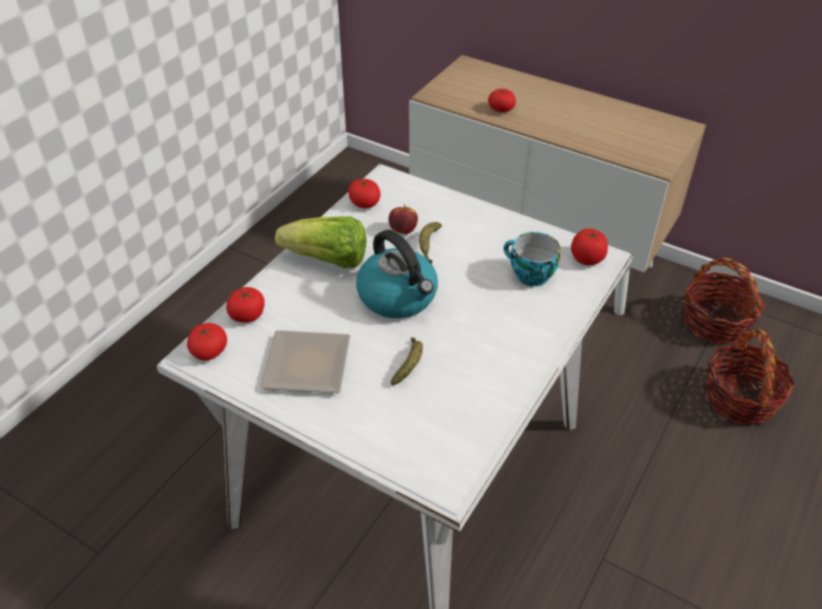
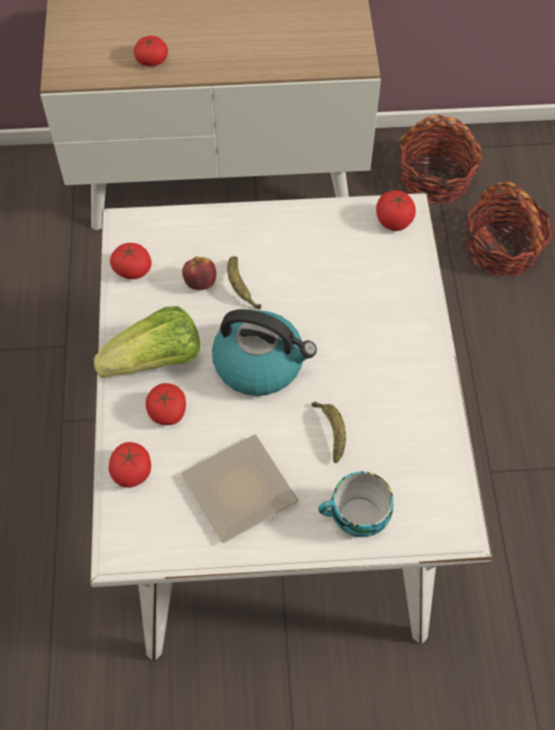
camera: 35 degrees left, 15 degrees up
(209, 351) = (132, 535): tomato -> tomato (167, 412)
(529, 275) = (358, 269): cup -> cup (356, 519)

